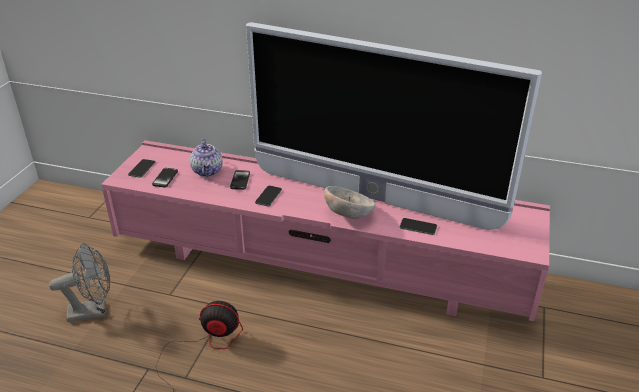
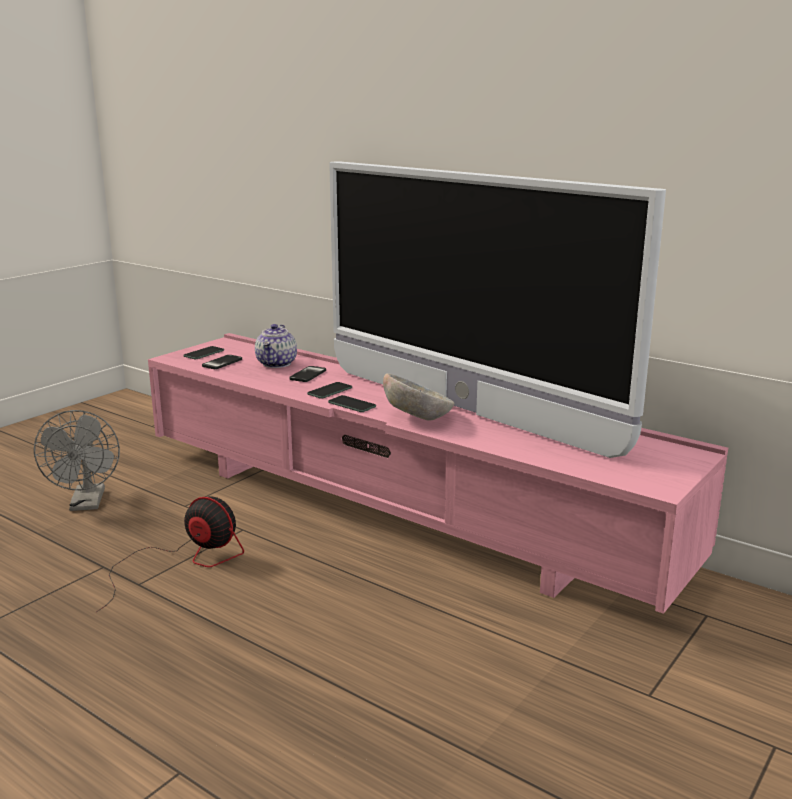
camera: 20 degrees right, 15 degrees down
(93, 311) = (87, 504): grey fan -> grey fan turned 75 degrees clockwise
(418, 227) = (505, 441): phone -> phone (352, 404)

